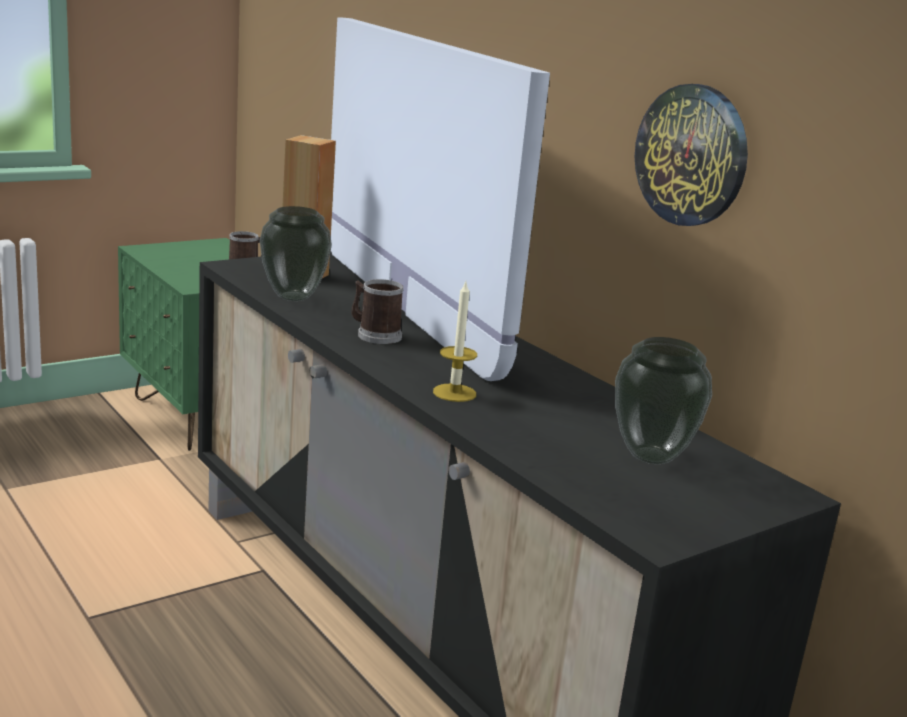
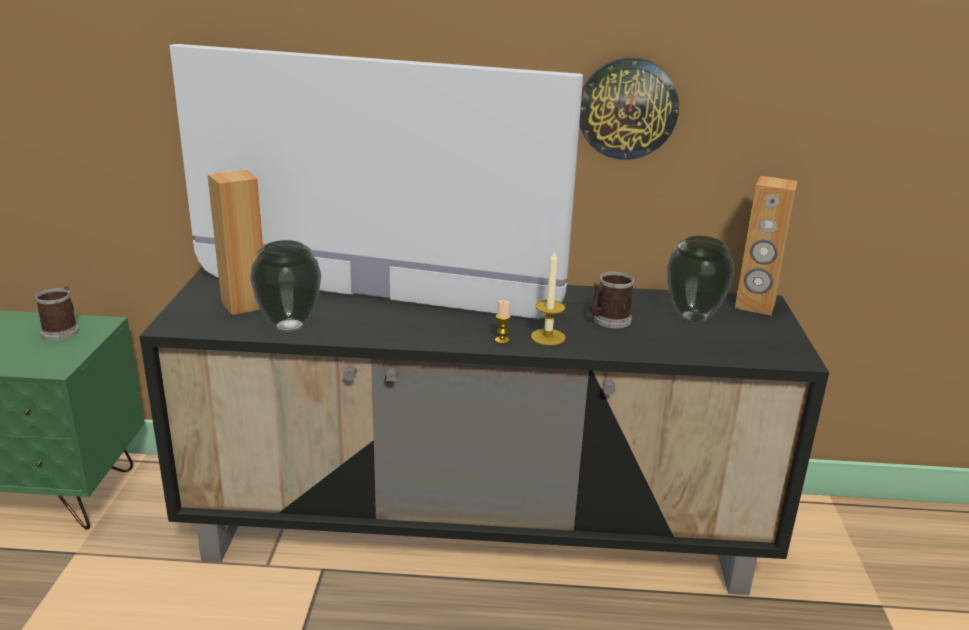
camera: 50 degrees left, 5 degrees up
(375, 335) = (412, 324): mug -> mug (608, 320)
(409, 375) = (502, 340): none -> candle
(765, 489) = (755, 305): none -> brown speaker

